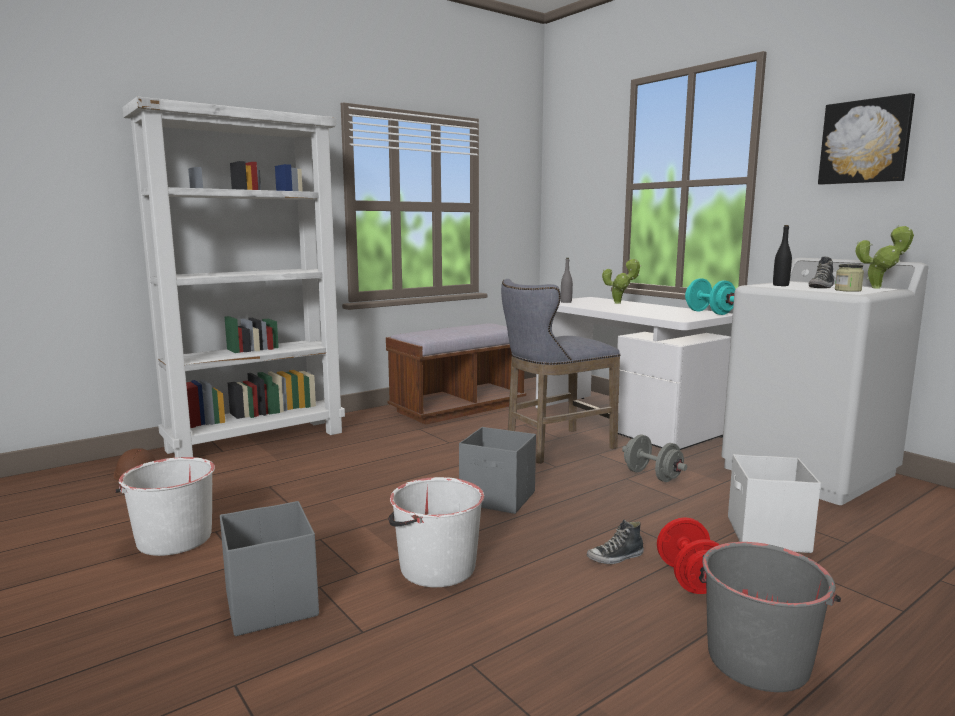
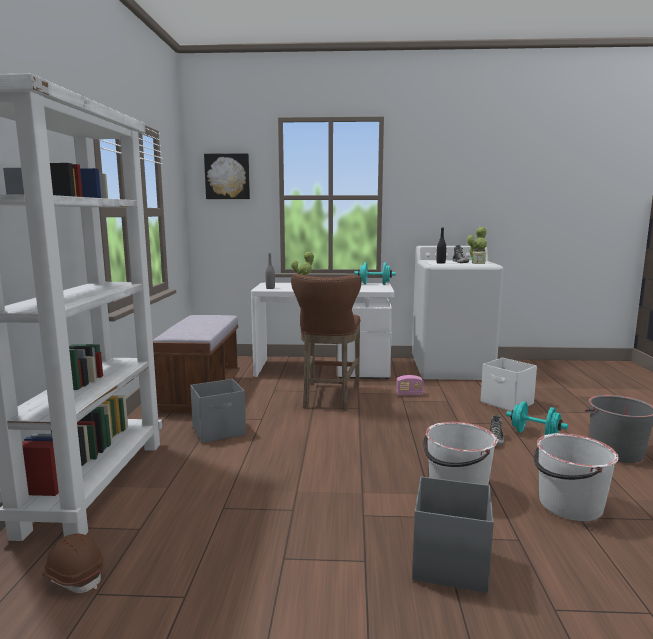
camera: 50 degrees left, 0 degrees up
(174, 539) = (270, 585): white bucket -> white bucket (569, 505)
(498, 498) = (381, 438): grey storage box -> grey storage box (219, 431)
(554, 448) = (329, 398): grey stool -> brown stool
(652, 476) = (409, 394): grey dumbbell -> radio
(690, 579) = (534, 434): red dumbbell -> turquoise dumbbell
(865, 142) = (448, 179): picture -> picture (227, 176)

